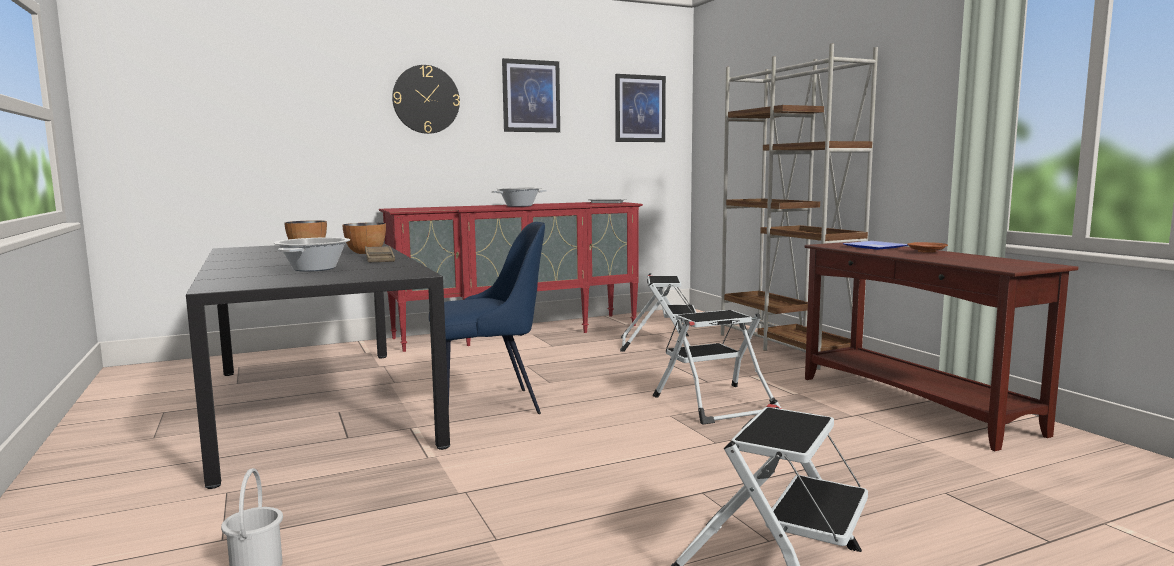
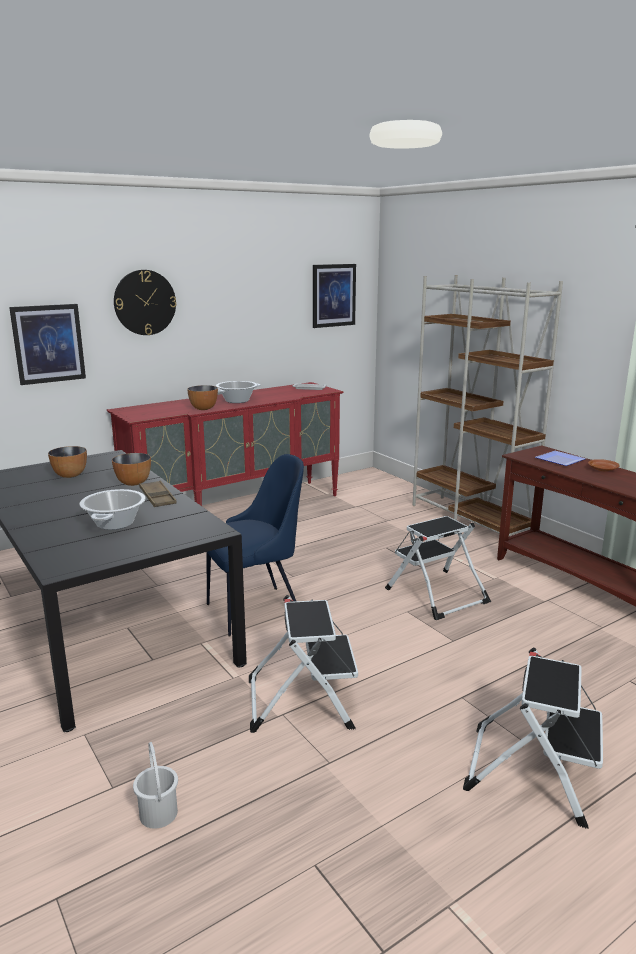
camera: 10 degrees left, 10 degrees up
(478, 208) = (204, 408): none -> bowl
(531, 96) = (239, 291): picture -> picture (48, 343)
(658, 344) = (364, 520): step ladder -> step ladder (301, 698)

